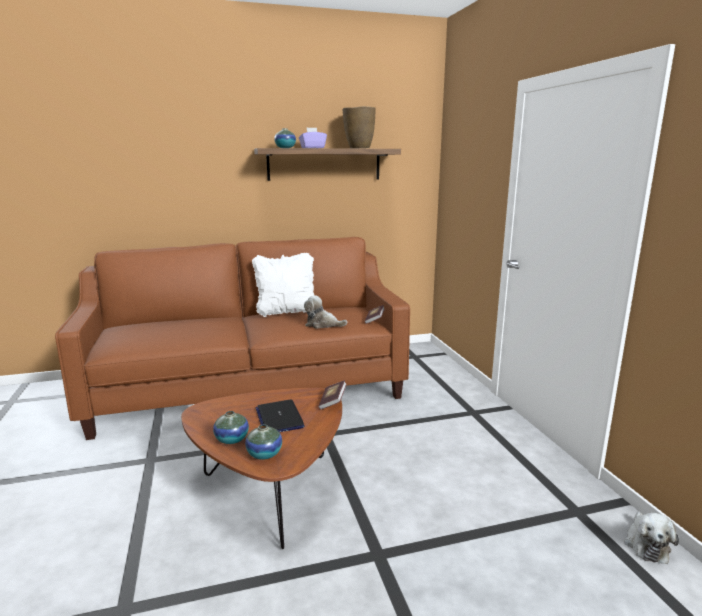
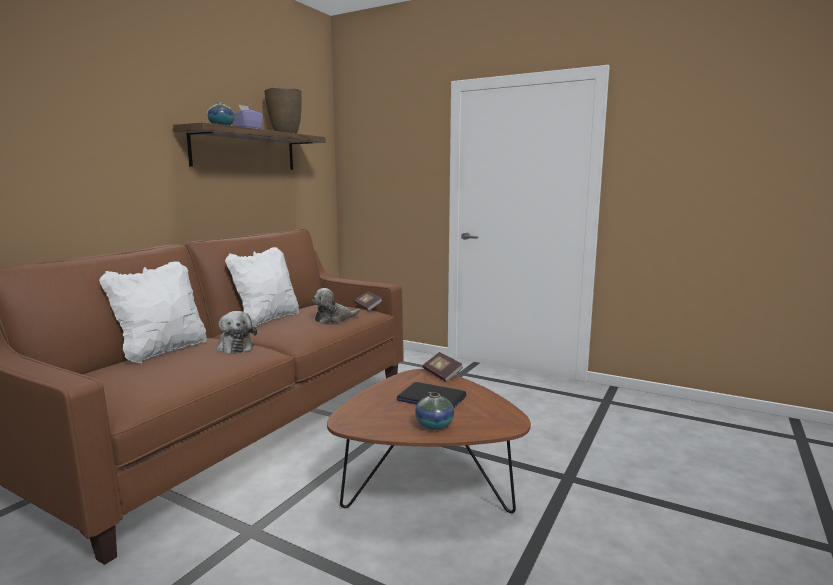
camera: 45 degrees left, 5 degrees down
(186, 320) = (162, 351): none -> white pillow
(264, 454) = (483, 422): vase -> none
(646, 544) = (653, 401): plush toy -> plush toy (235, 347)

